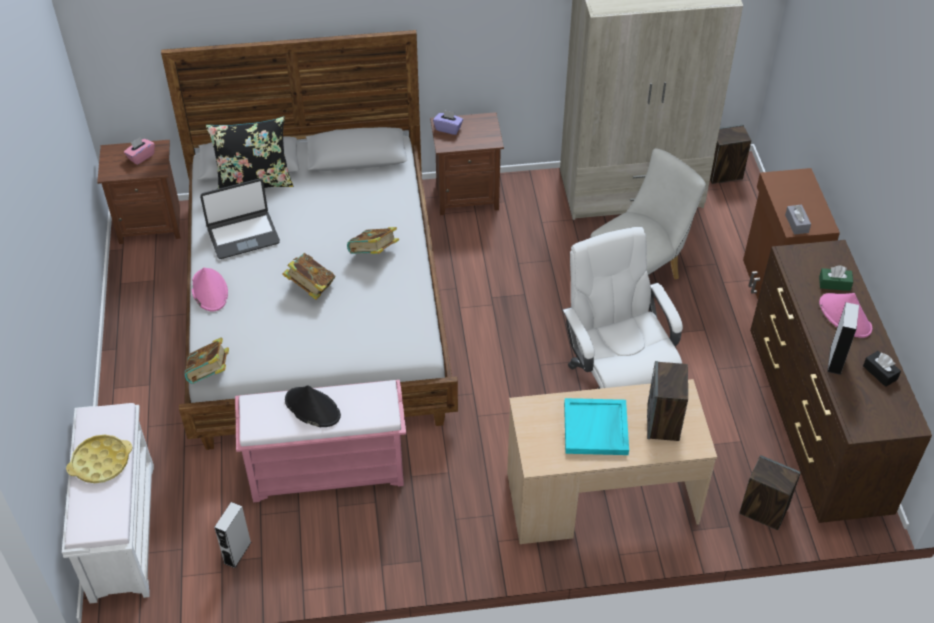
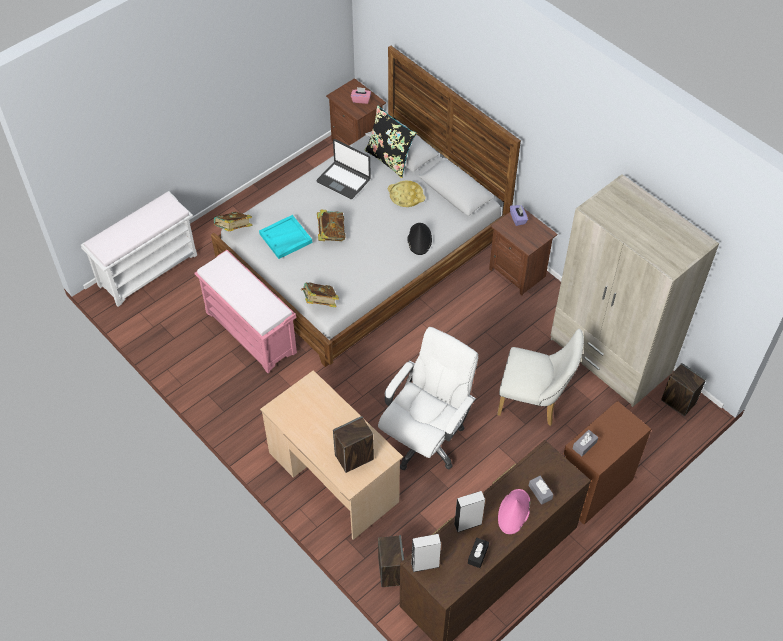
camera: 55 degrees right, 5 degrees up
(101, 462) = (141, 223): yellow tray -> yellow tray (406, 196)
(209, 290) = (291, 192): pink hat -> none
(237, 552) = (169, 326): grey speaker -> grey speaker (425, 564)
(312, 408) = (242, 286): black hat -> black hat (419, 239)
(373, 254) = (381, 246): book -> book (320, 302)
(596, 429) = (322, 425): turquoise tray -> turquoise tray (285, 238)
(834, 284) = (540, 492): green tissue box -> grey tissue box

